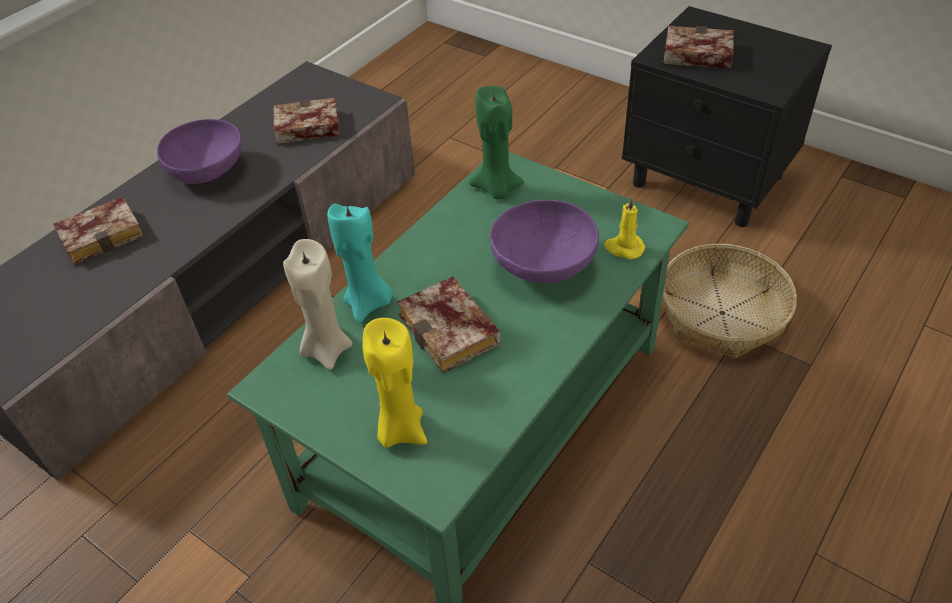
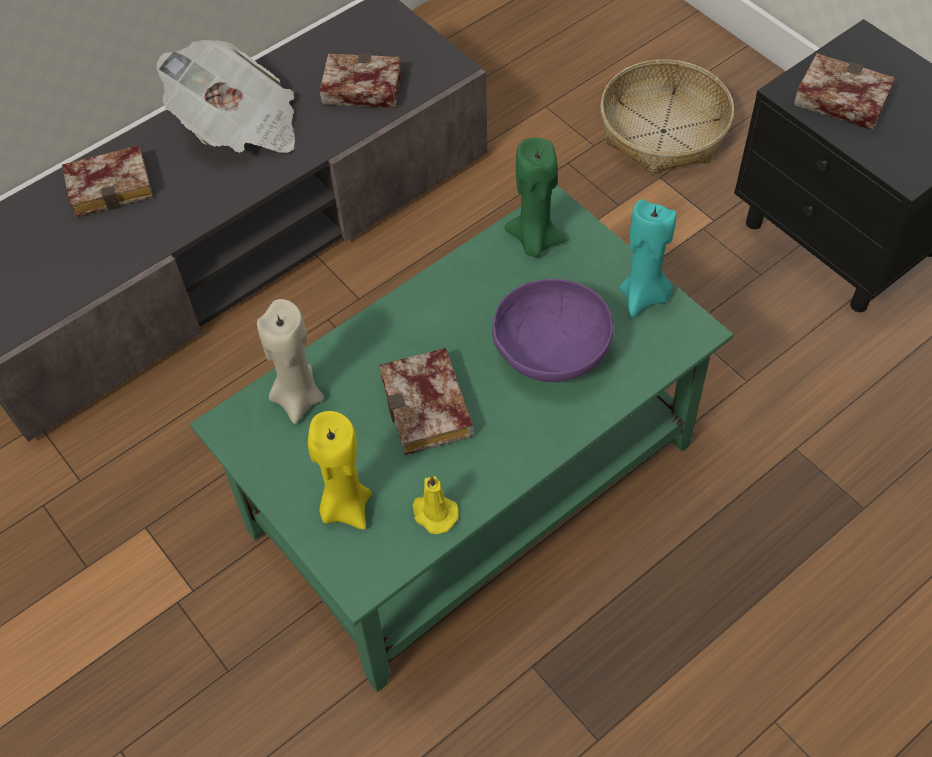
camera: 15 degrees right, 10 degrees up
(209, 171) = (239, 126): purple bowl -> newspaper
(368, 304) = (354, 354): turquoise candle -> turquoise candle (644, 296)
(623, 248) = (646, 351): yellow candle -> yellow candle (433, 513)
(721, 313) = (785, 419): basket -> basket (662, 131)

